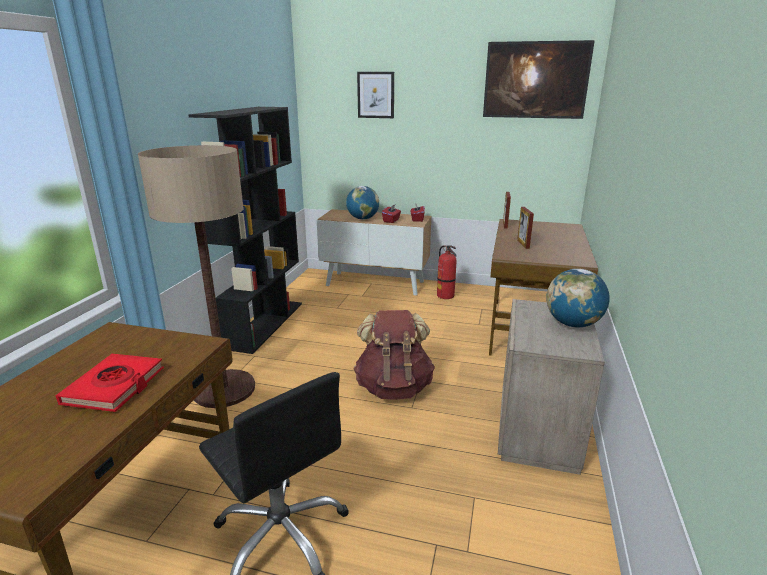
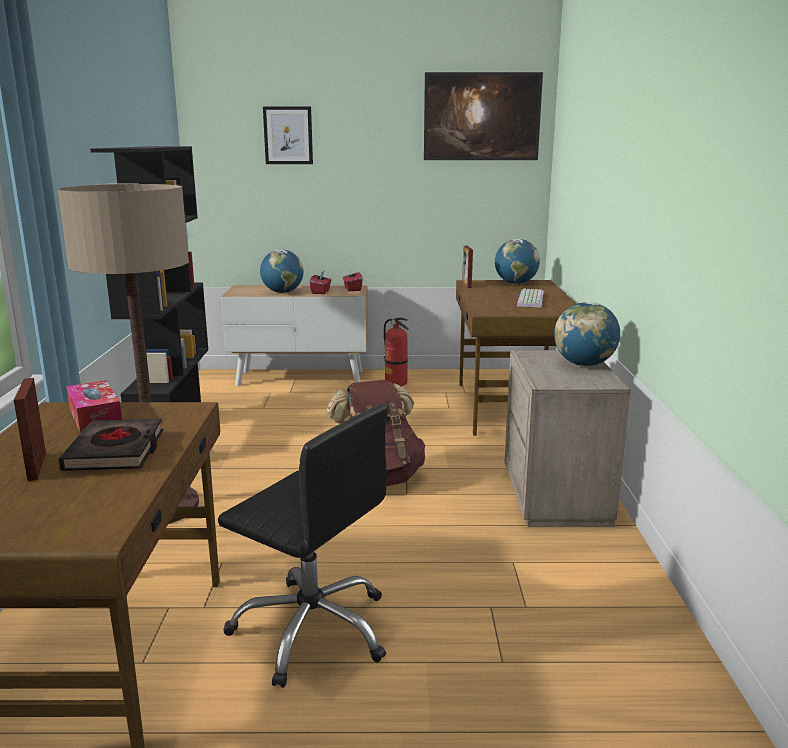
camera: 15 degrees left, 5 degrees down
(115, 387) = (116, 451): red book -> black book
(130, 344) = (95, 417): none -> tissue box
(523, 244) = (498, 300): picture frame -> picture frame (37, 466)
(548, 226) = (515, 283): none -> globe
(553, 246) = (532, 299): none -> keyboard

